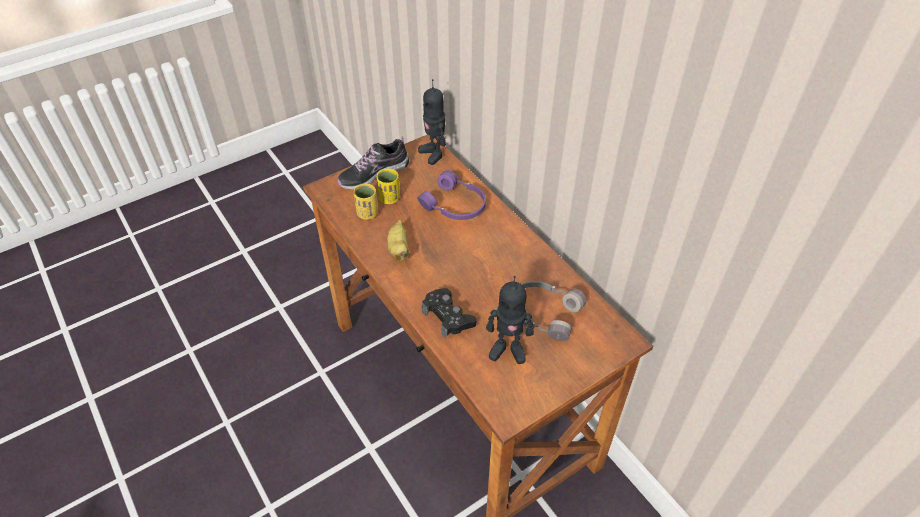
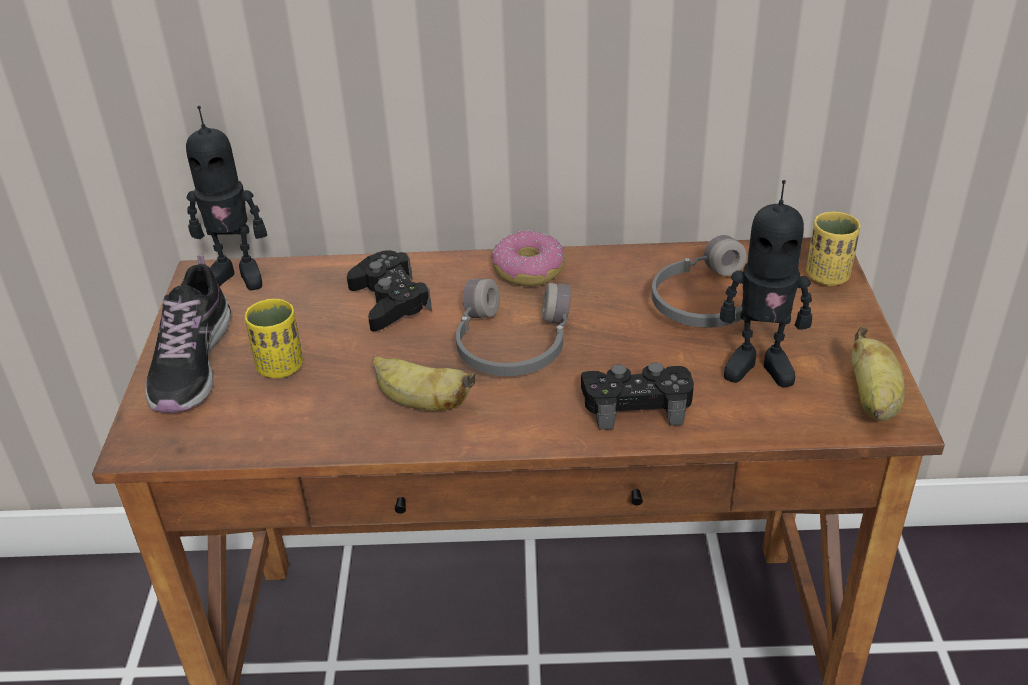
camera: 55 degrees left, 10 degrees down
(367, 213) = (285, 409): yellow cup -> yellow cup (827, 276)
(454, 206) = (390, 301): purple headphones -> black game controller
(456, 258) = (511, 345): none -> grey headphones
(508, 349) = (759, 366): toy robot -> toy robot turned 60 degrees clockwise
(513, 237) = (528, 270): none -> donut
(515, 402) = (873, 400): none -> banana

